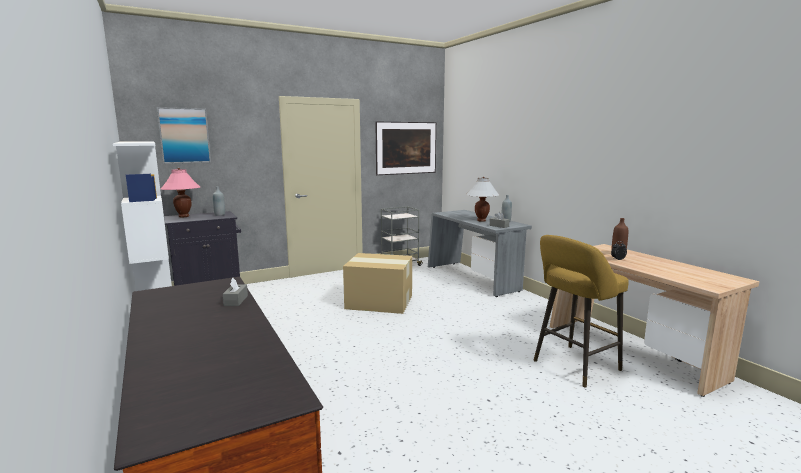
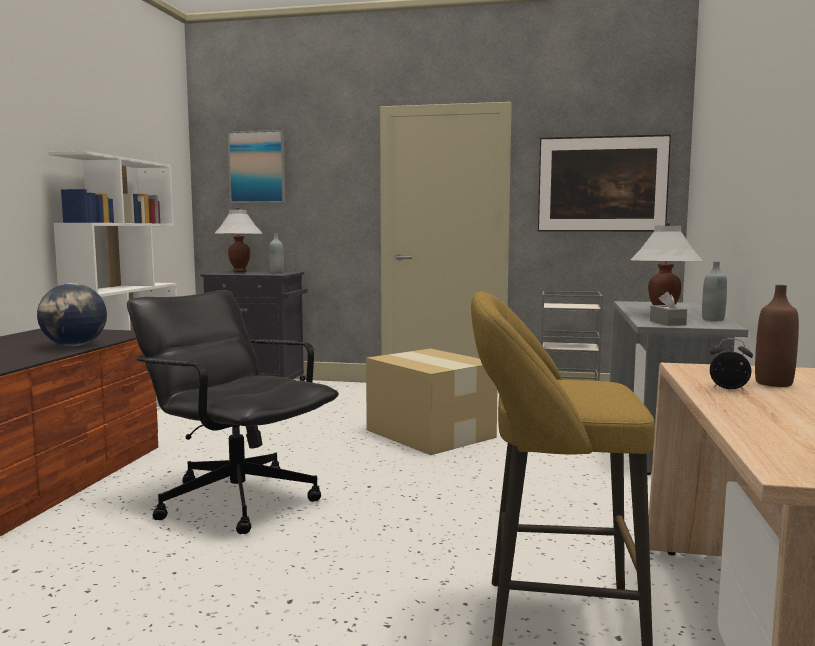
camera: 40 degrees right, 5 degrees down
(183, 216) = (239, 271): pink table lamp -> white table lamp
(236, 300) = (74, 345): grey tissue box -> globe
(365, 368) = (237, 500): none -> black office chair

